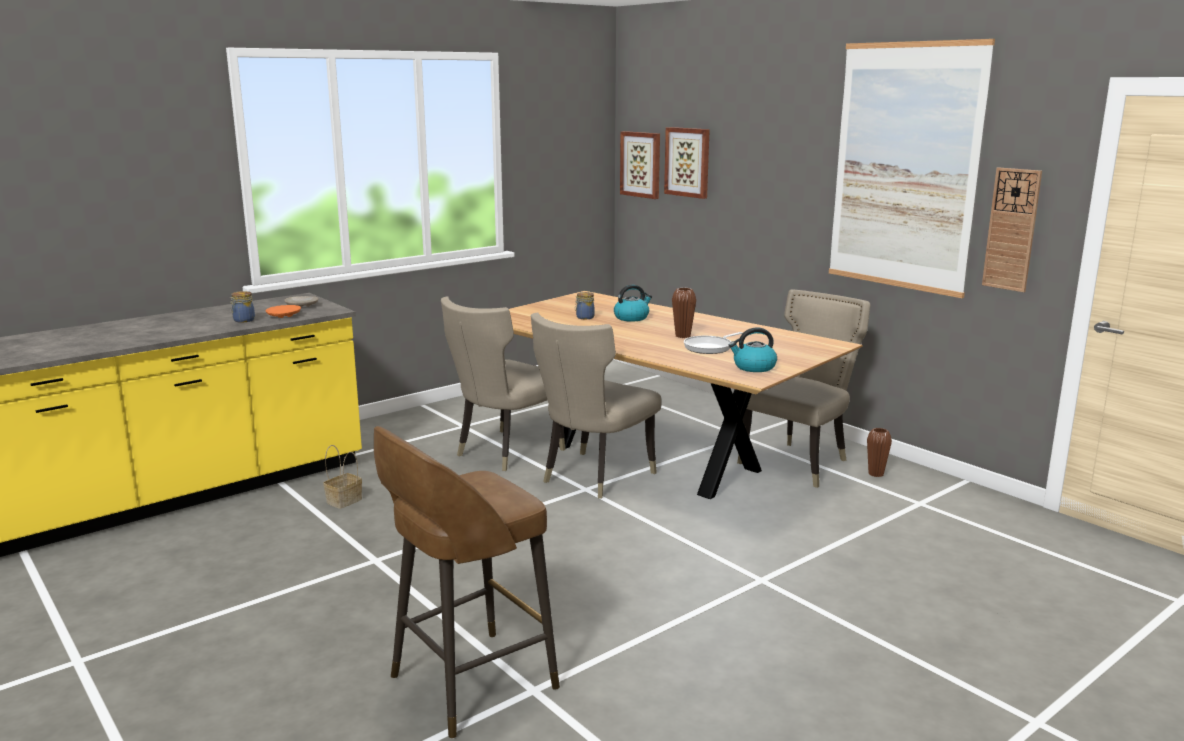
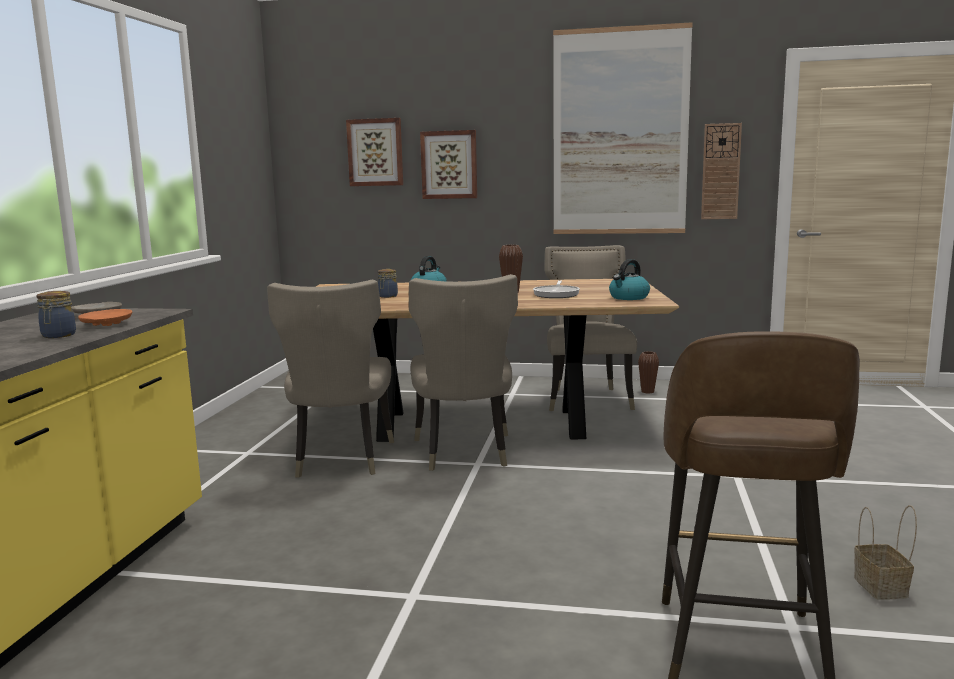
camera: 40 degrees left, 5 degrees down
(344, 501) = (252, 559): basket -> basket (882, 588)
(641, 164) = (311, 161): picture -> picture (449, 165)

